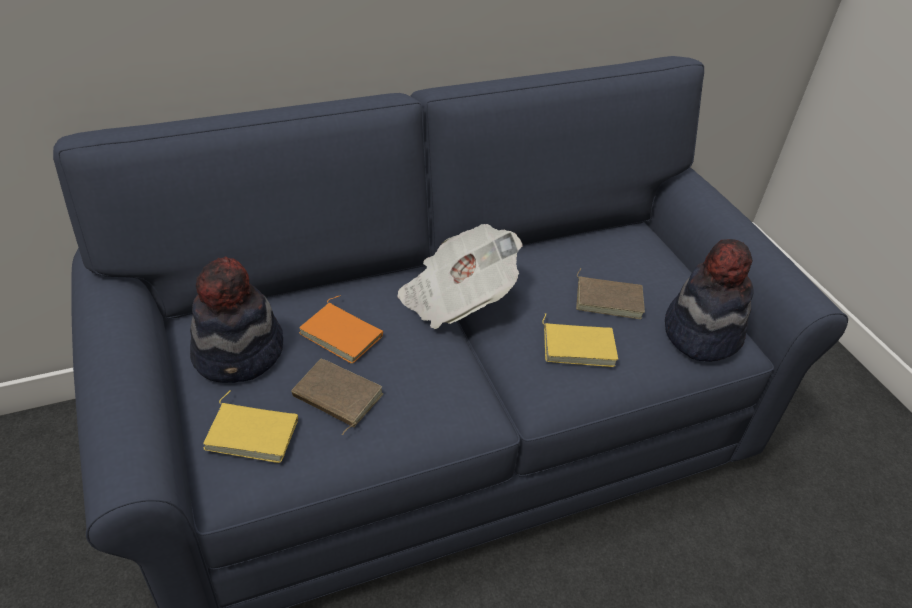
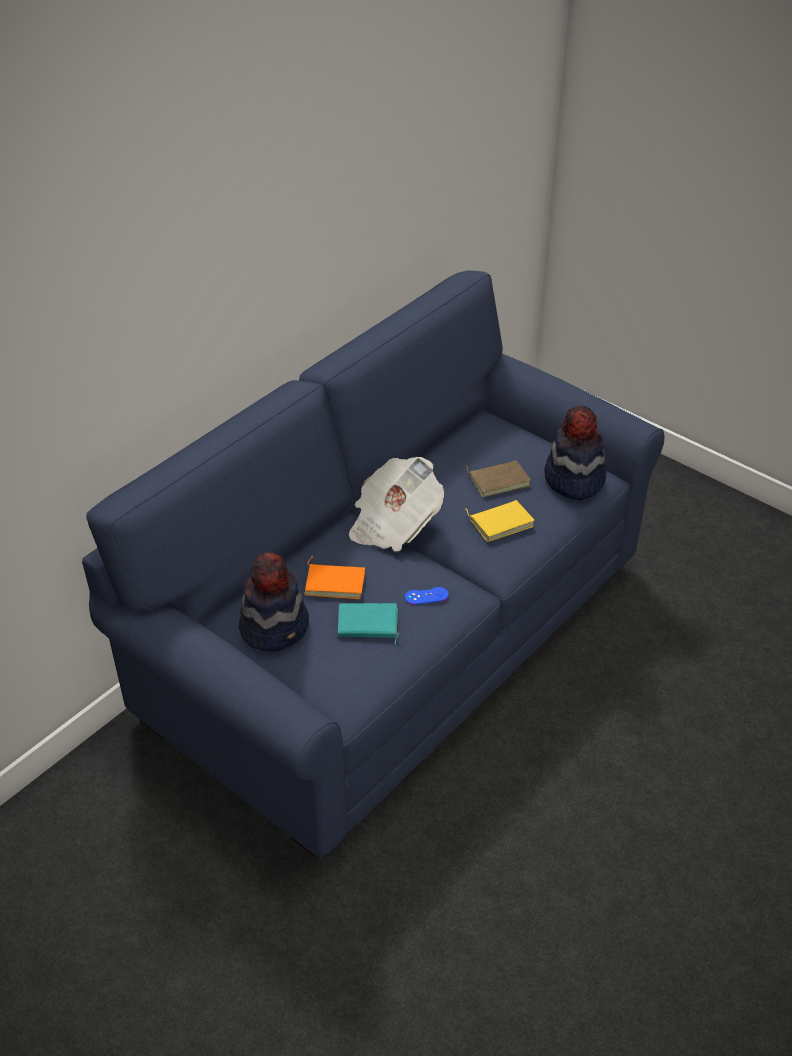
camera: 25 degrees left, 0 degrees up
(253, 433) = (333, 670): yellow book -> none
(335, 397) = (367, 625): brown book -> turquoise book
(428, 394) = (426, 596): none -> blue game controller

